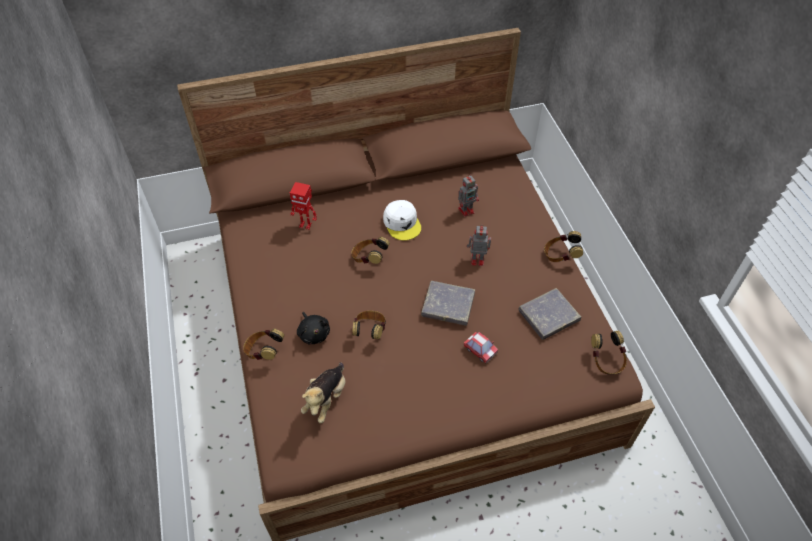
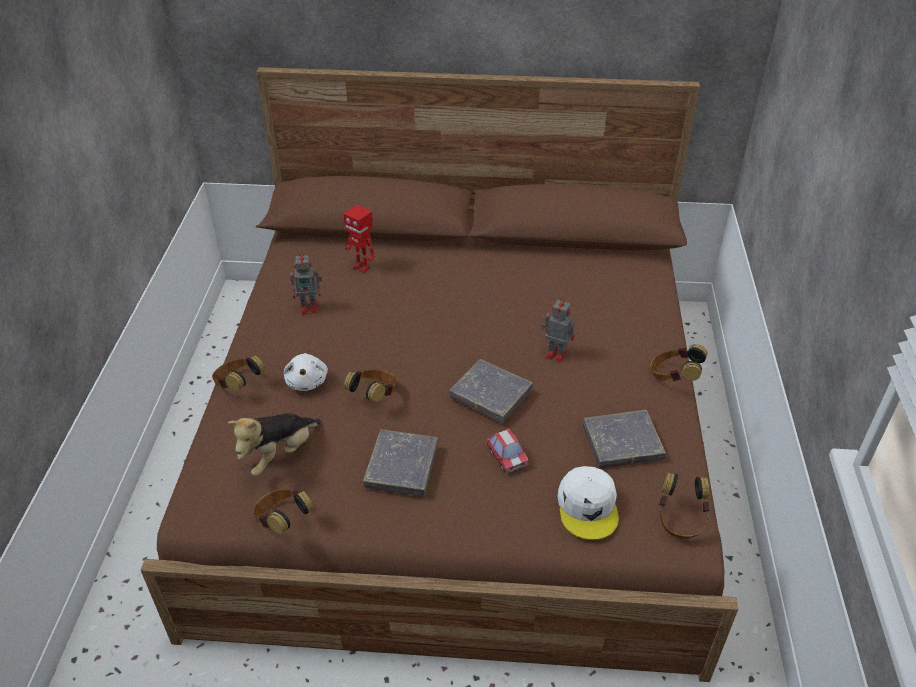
camera: 20 degrees right, 10 degrees down
(314, 333) = (307, 381): black plush toy -> white plush toy
(369, 258) = (418, 319): headphones -> headphones (283, 521)
(402, 223) = (480, 292): white cap -> white cap (588, 507)
(414, 380) = (402, 466): none -> grey book
(466, 210) = (570, 297): toy robot -> toy robot (310, 307)

